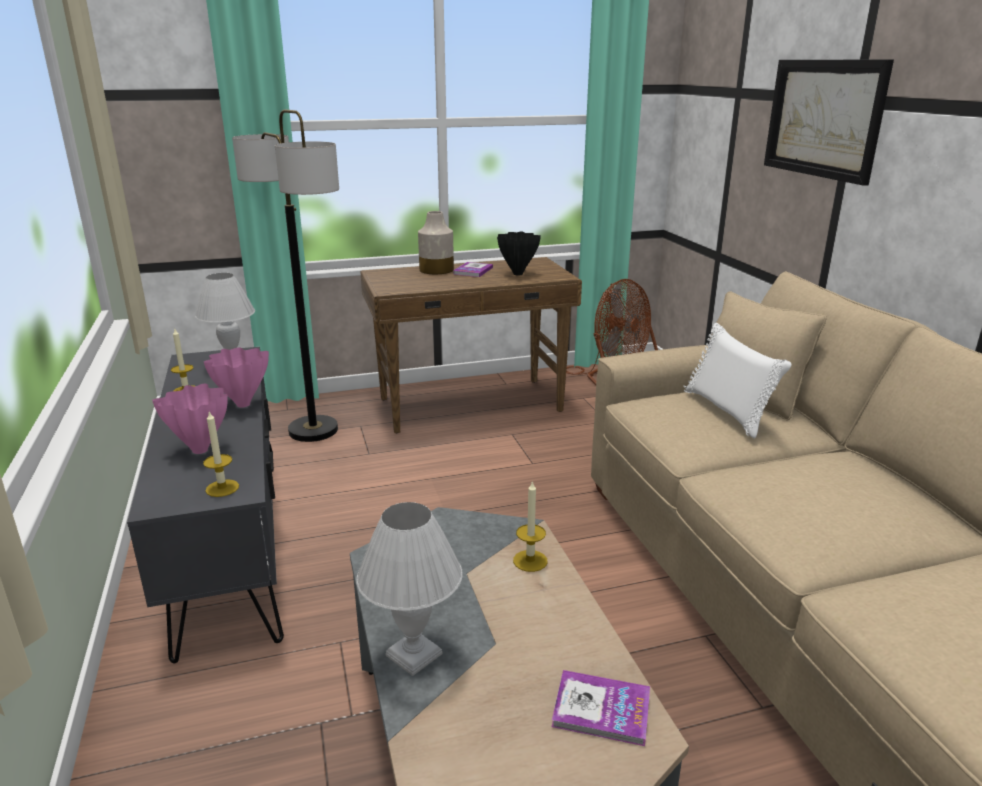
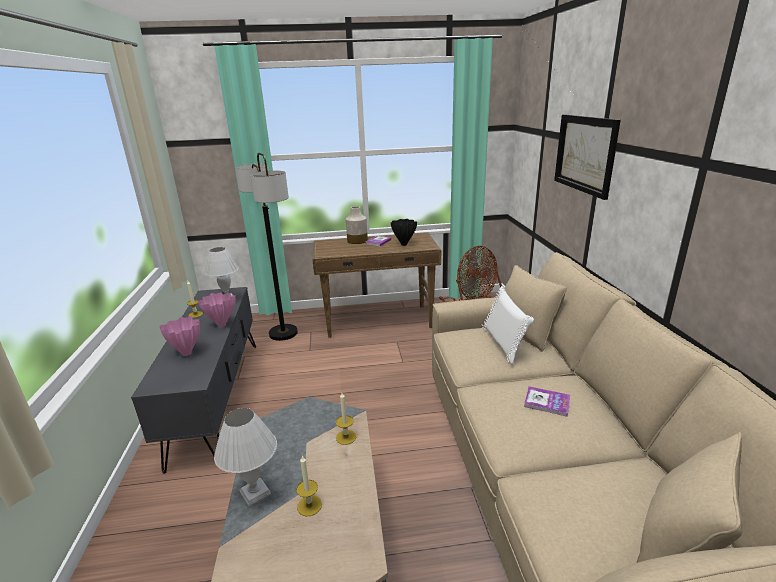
camera: 10 degrees right, 0 degrees up
(222, 488) = (188, 379): candle -> candle (309, 505)
(601, 709) = (345, 541): book -> book (547, 402)

